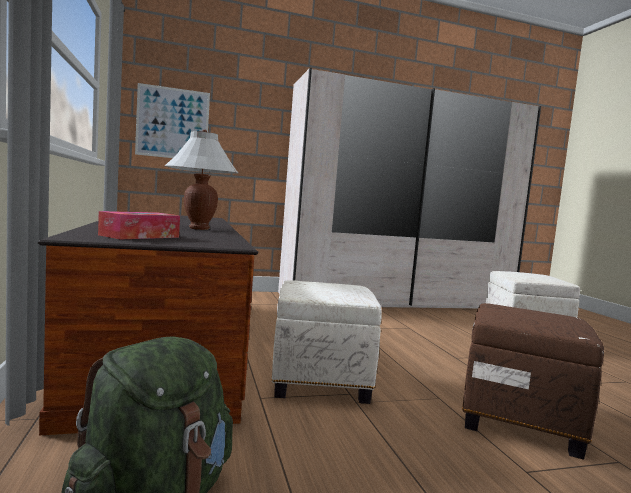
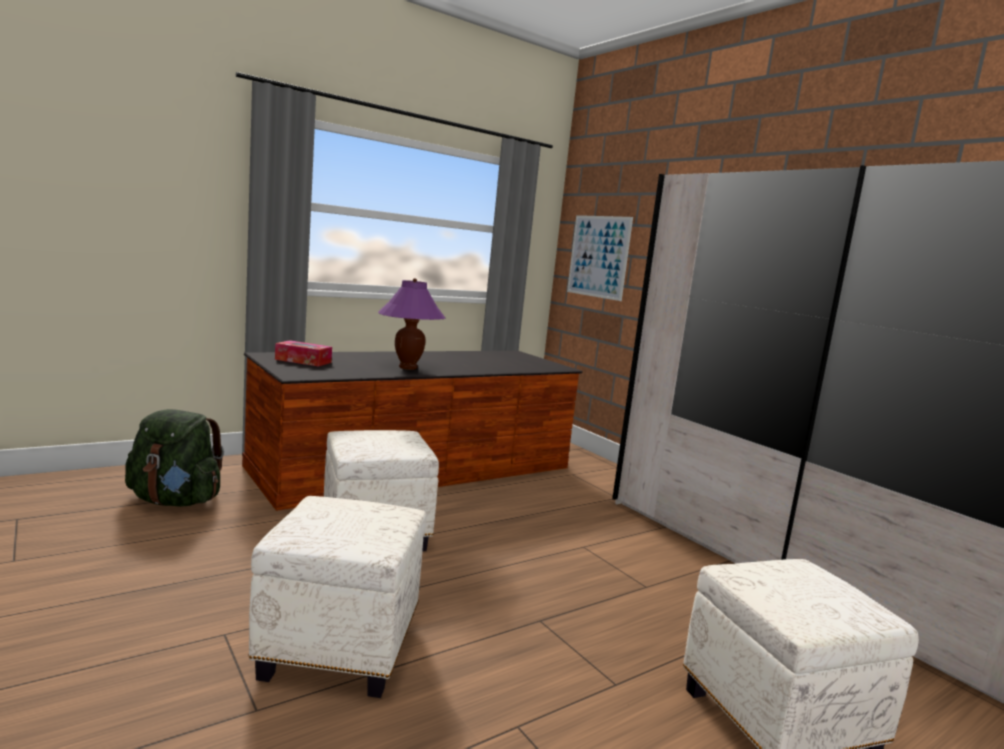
camera: 70 degrees right, 5 degrees up
(199, 228) = (408, 368): white table lamp -> purple table lamp
(518, 421) = (339, 646): brown ottoman -> white ottoman

